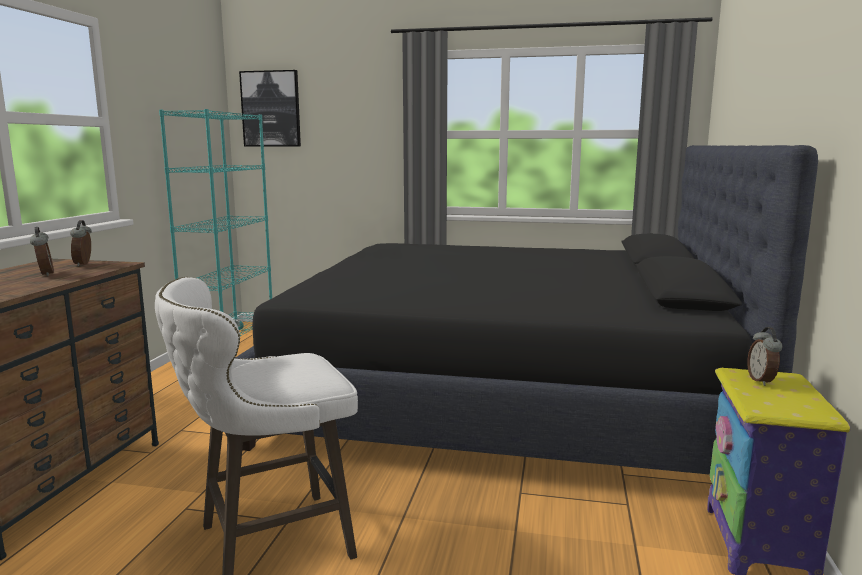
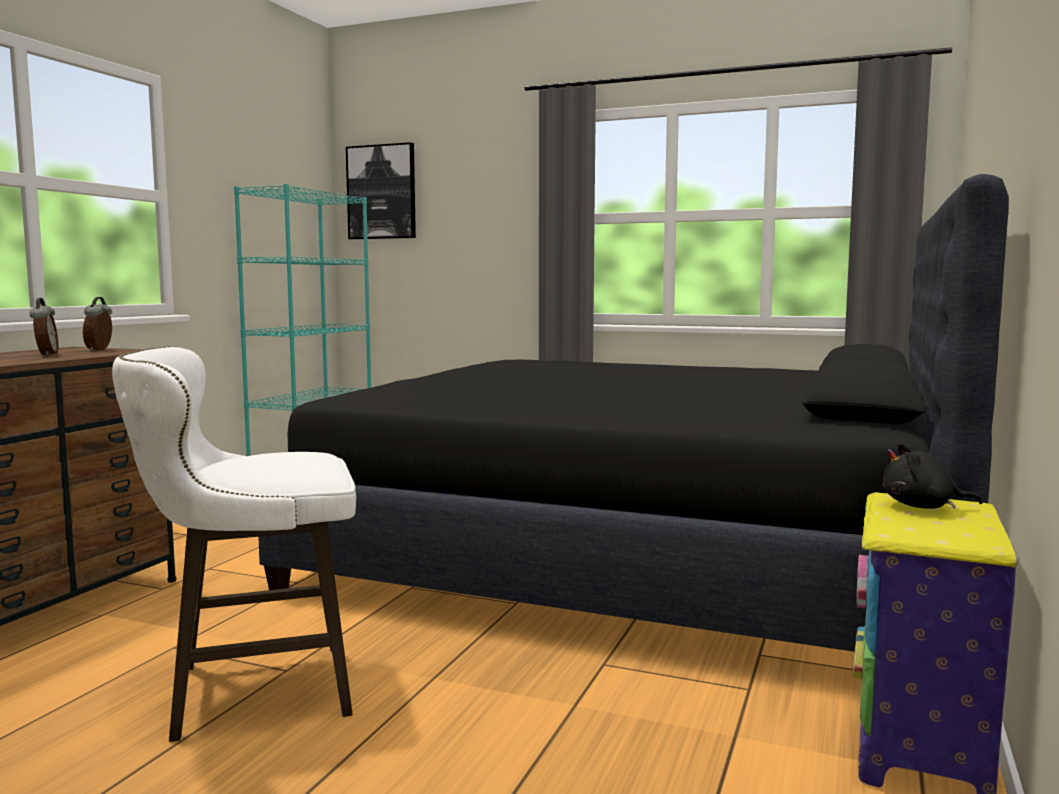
camera: 10 degrees right, 5 degrees down
(762, 381) = (922, 507): alarm clock -> black plush toy

